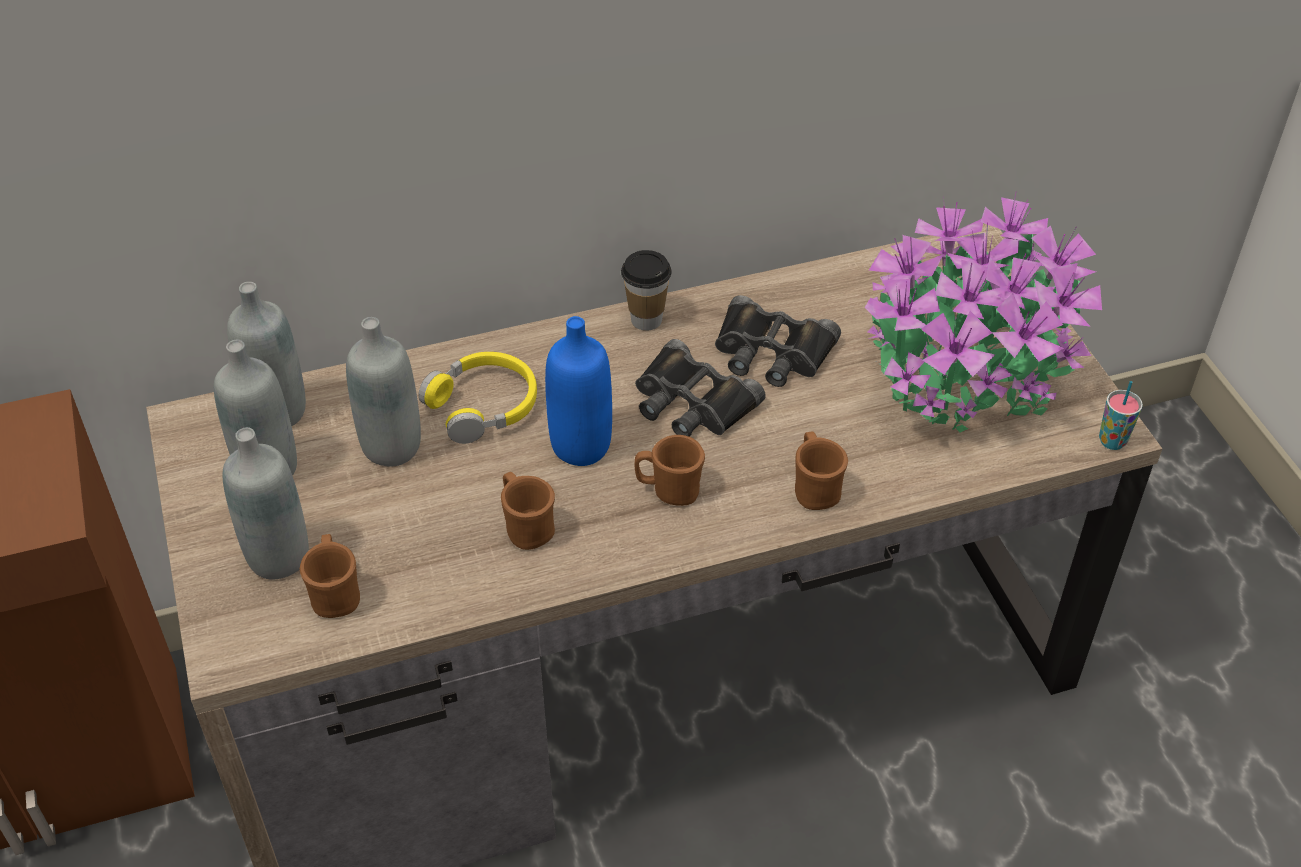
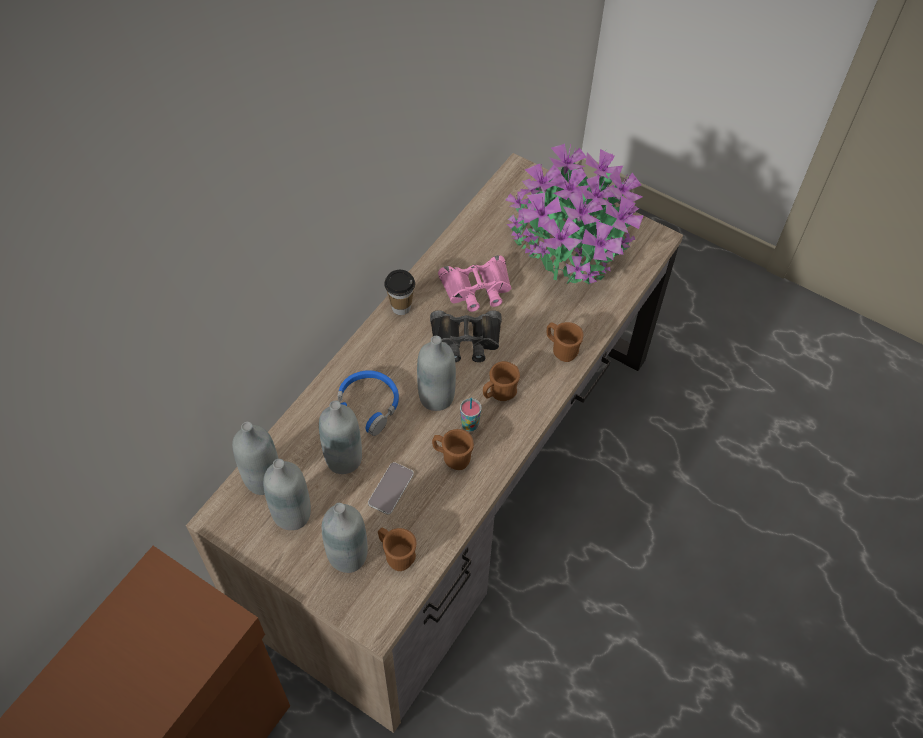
camera: 40 degrees left, 10 degrees up
(411, 515) = (391, 488): none -> phone
(483, 405) = (367, 406): yellow headphones -> blue headphones
(581, 446) = (436, 397): blue bottle -> grey bottle
(771, 352) = (477, 289): black binoculars -> pink binoculars
(1112, 441) = (661, 243): cup -> cup (469, 425)

